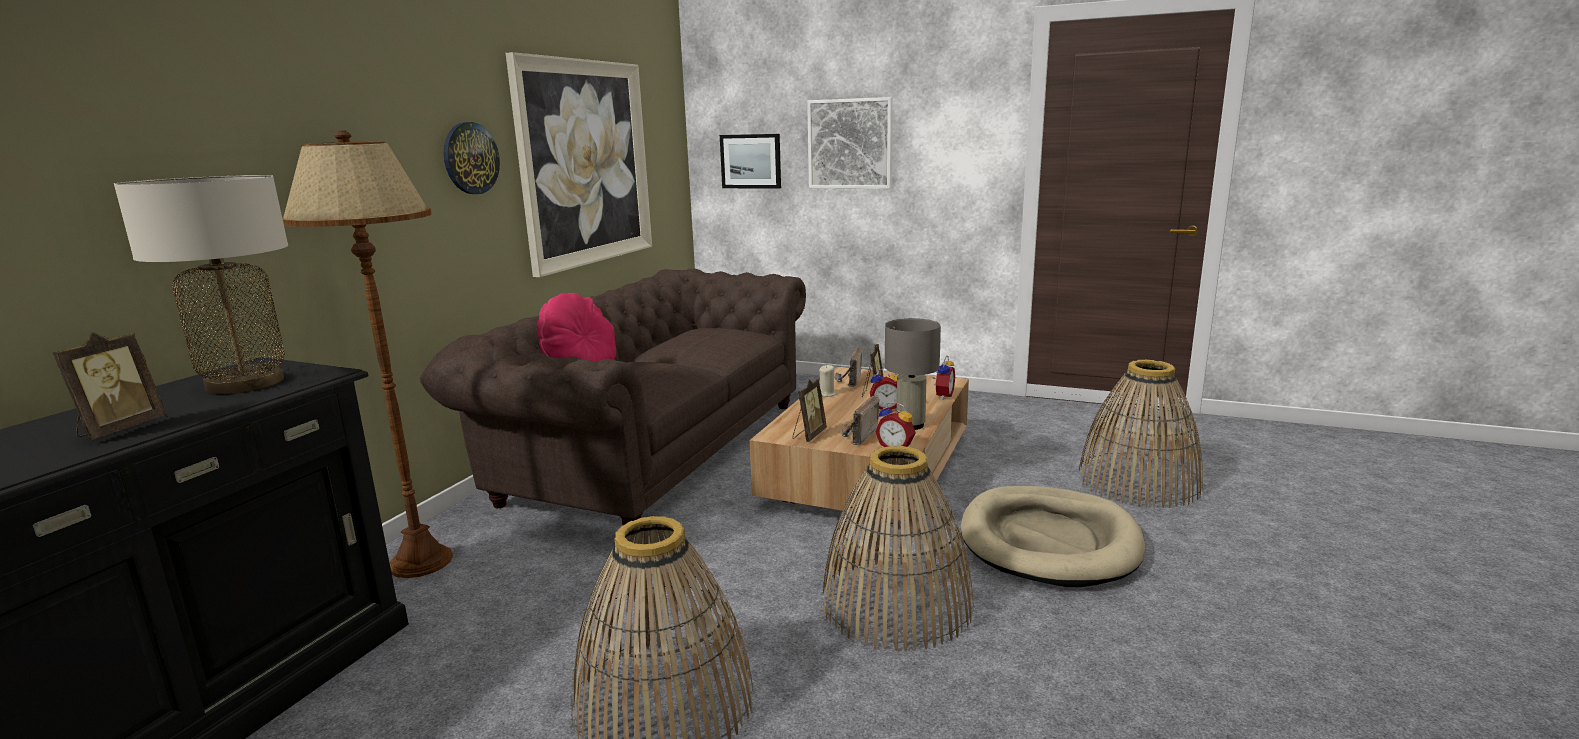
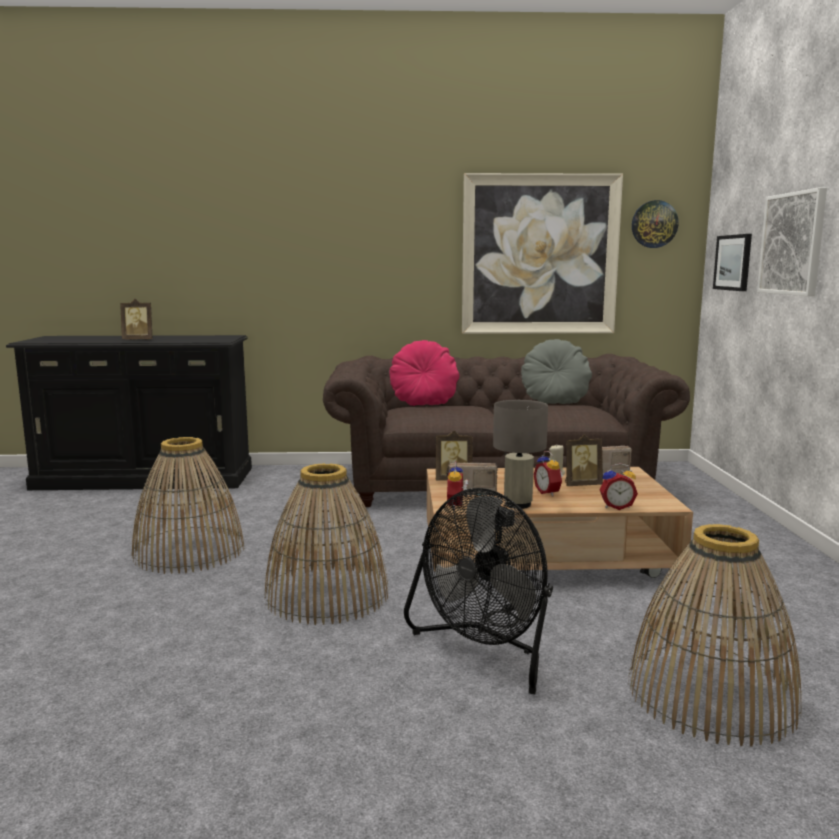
camera: 65 degrees right, 5 degrees down
(245, 383) = (201, 339): table lamp -> none
(422, 561) = (296, 474): brown floor lamp -> none
(470, 158) = (417, 245): wall clock -> wall clock (654, 224)
(674, 335) = (555, 403): none -> grey pillow
(1049, 541) = (485, 647): beige dog bed -> black fan

